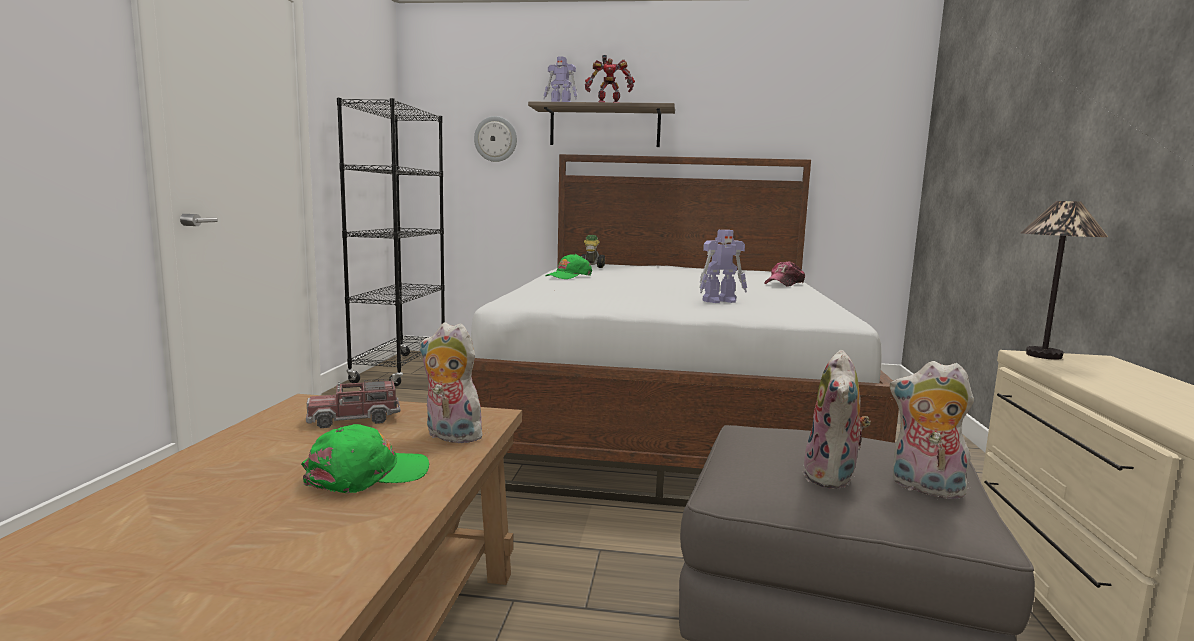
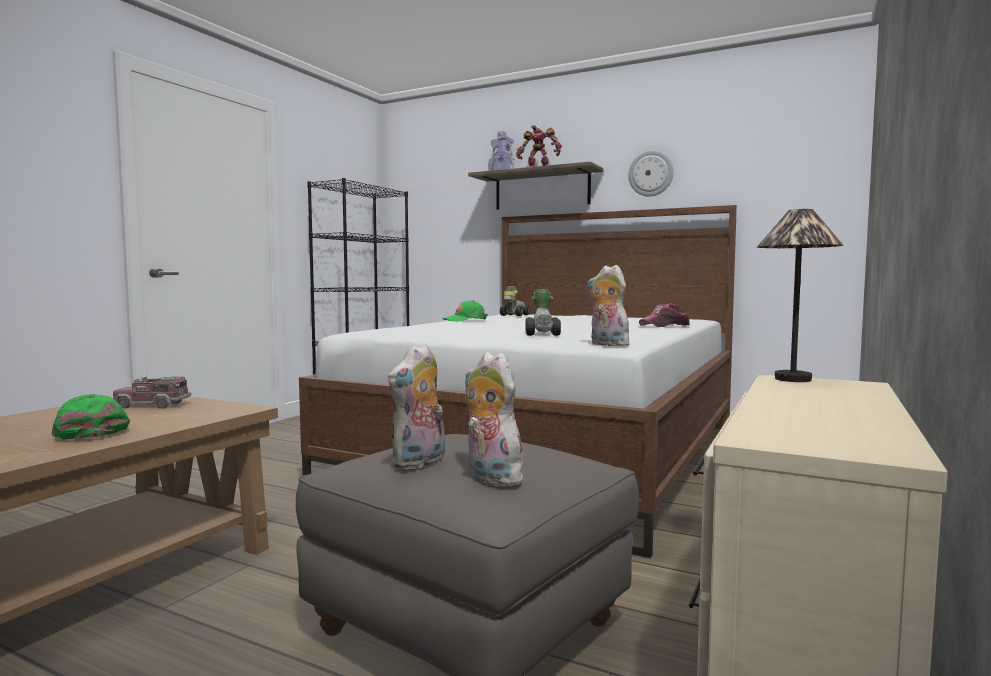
camera: 20 degrees right, 5 degrees down
(366, 475) = (88, 432): green cap -> green cap turned 120 degrees counterclockwise
(449, 436) = (188, 417): plush toy -> plush toy (606, 345)
(495, 139) = (453, 208): wall clock -> wall clock (651, 173)
(720, 301) = (543, 334): toy robot -> toy car

